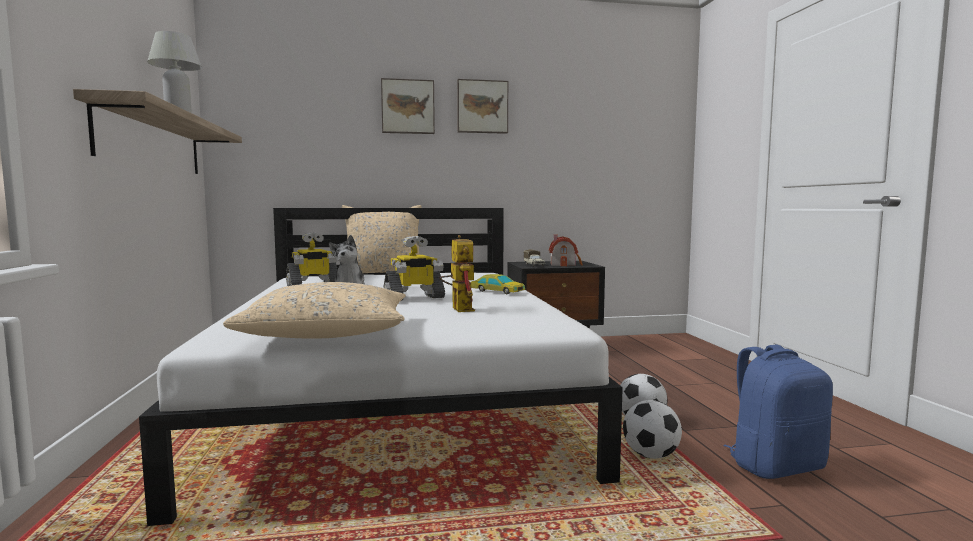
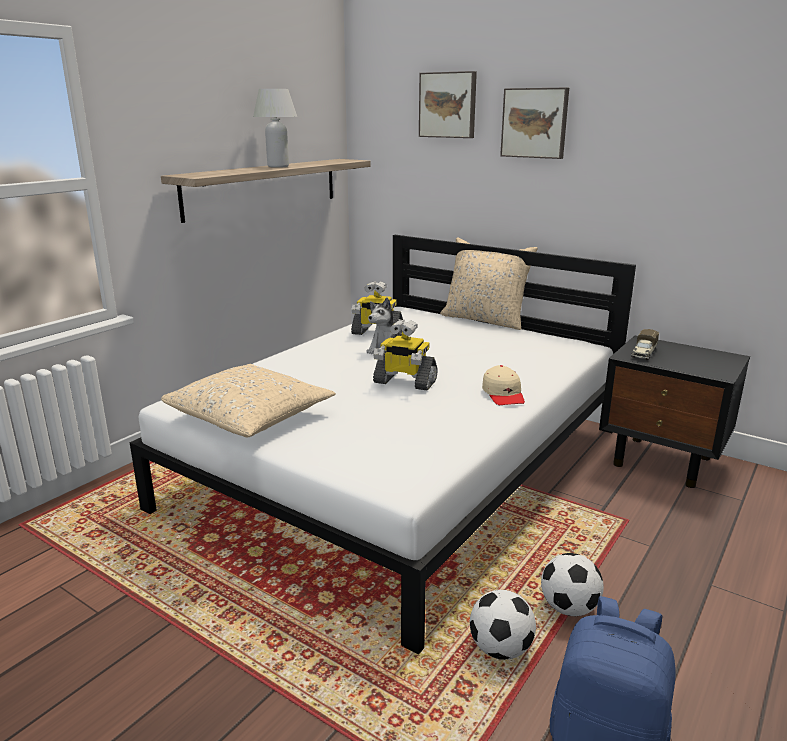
camera: 45 degrees right, 15 degrees up
(458, 308) = (403, 414): toy robot -> none
(482, 107) = (631, 121): picture -> picture (448, 105)
(497, 291) = (503, 394): toy car -> beige cap
(564, 264) = (692, 361): toy house -> none

